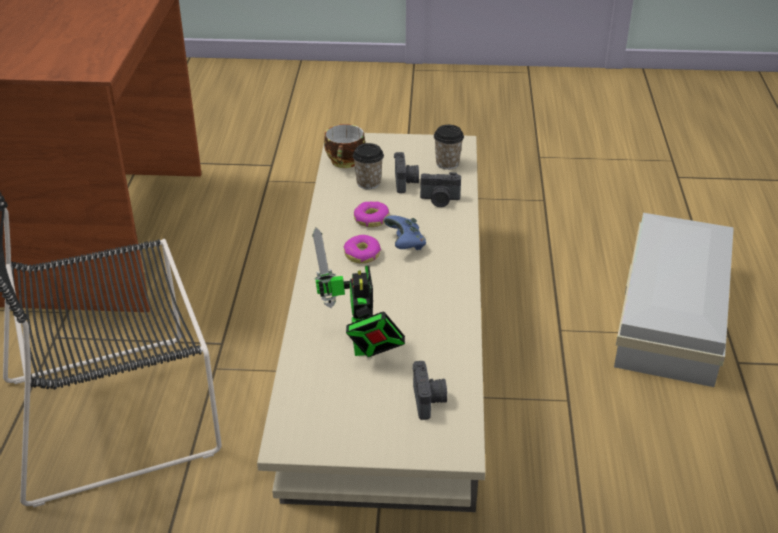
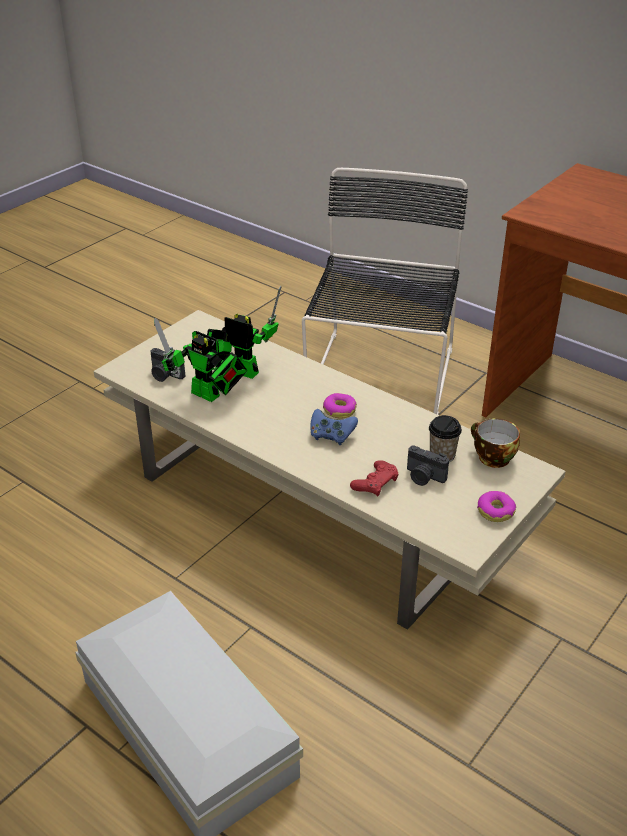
camera: 125 degrees right, 0 degrees up
(371, 219) = (383, 433): donut -> donut (495, 511)
(429, 346) = (209, 396): none -> toy robot
(440, 200) = (375, 483): camera -> red game controller
(447, 163) = (434, 519): cup -> none

